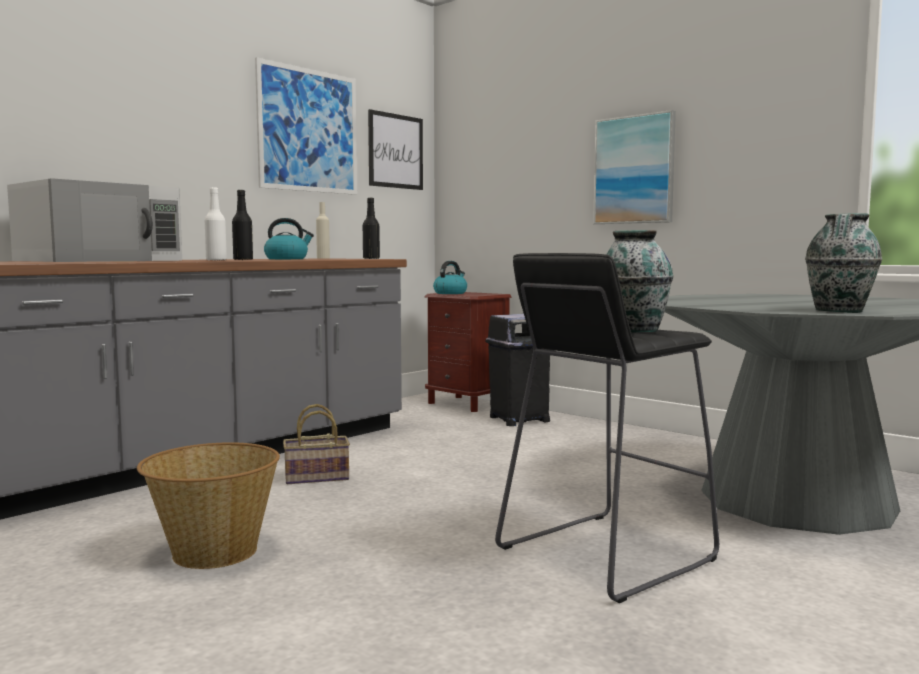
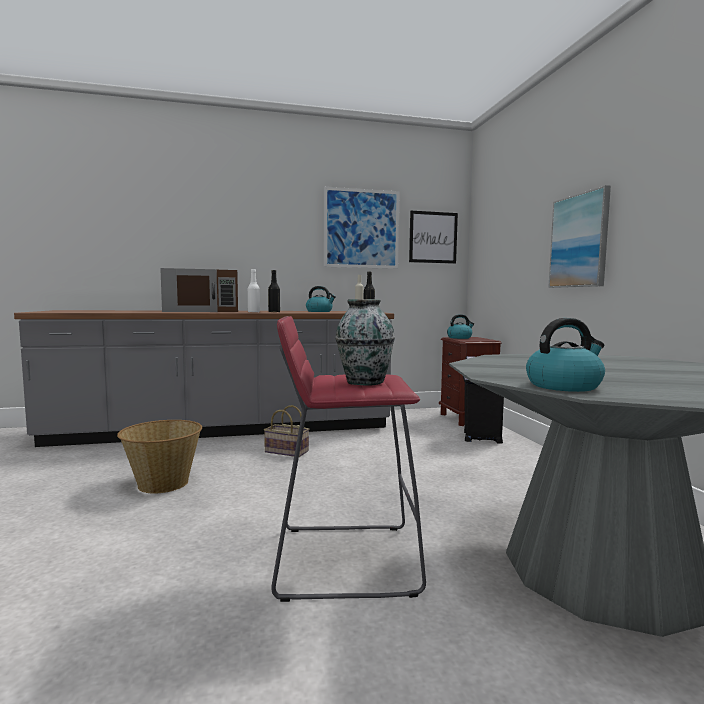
camera: 35 degrees right, 0 degrees up
(101, 260) = (203, 311): white microwave -> brown microwave
(604, 554) = (344, 558): black stool -> red stool
(839, 311) = (564, 386): vase -> kettle

